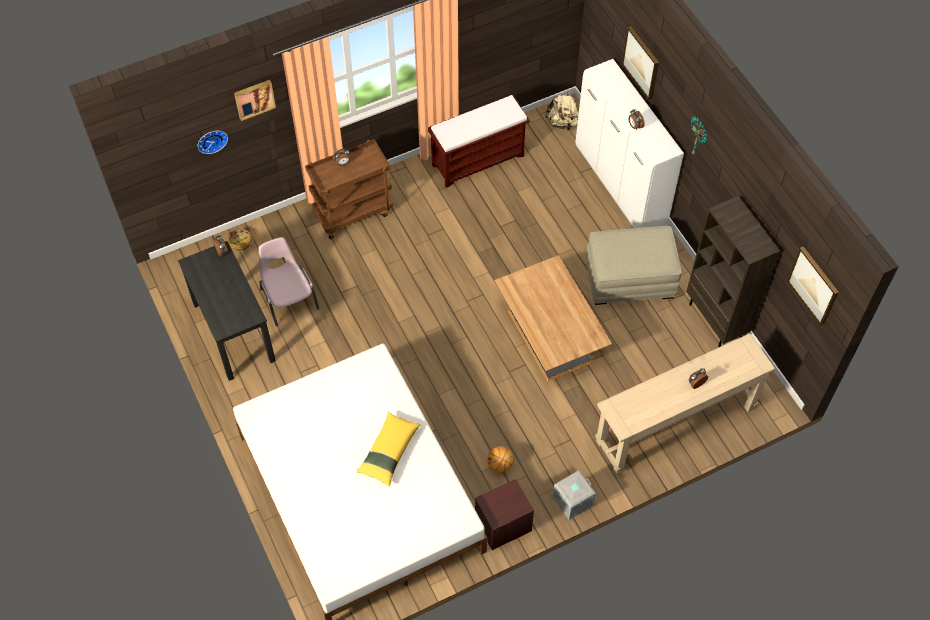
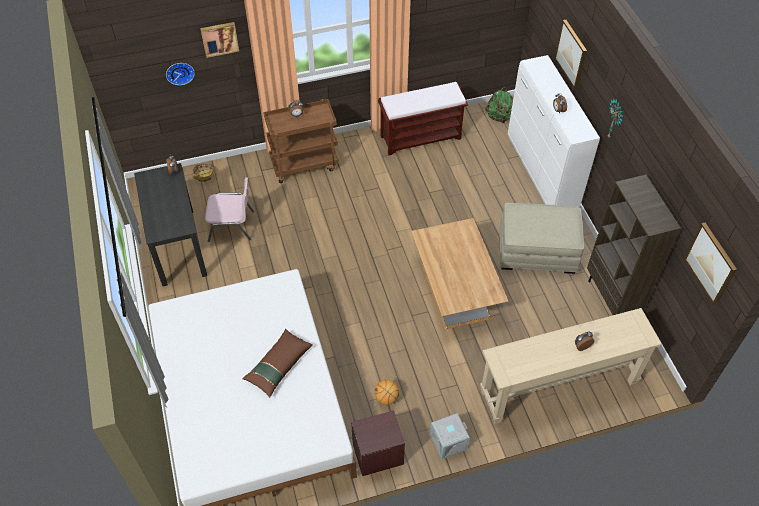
camera: 10 degrees right, 5 degrees down
(288, 298) = (232, 226): pink chair -> pink chair turned 105 degrees clockwise
(389, 452) = (278, 365): yellow pillow -> brown pillow
(562, 122) = (499, 117): beige backpack -> green backpack

